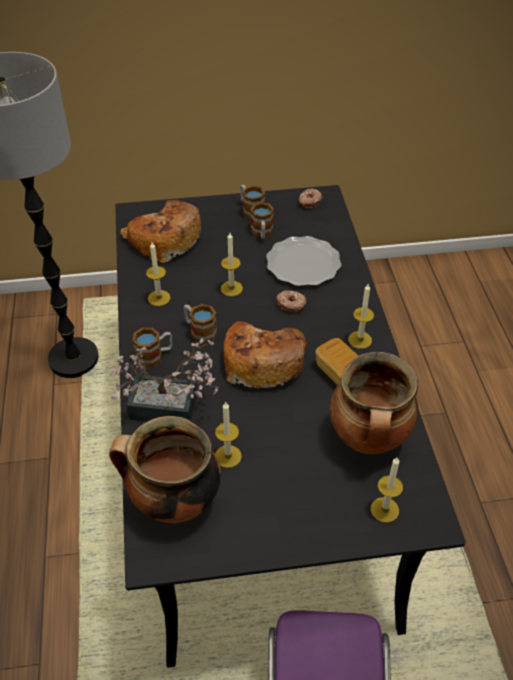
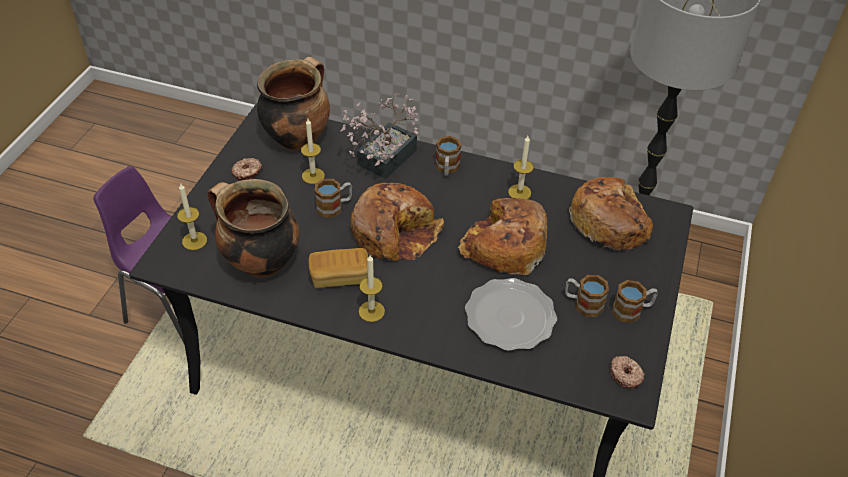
camera: 115 degrees right, 0 degrees up
(199, 331) = (458, 204): mug -> mug (334, 207)
(231, 288) = (504, 245): candle -> bread
(291, 304) = (454, 281): donut -> donut (247, 173)

